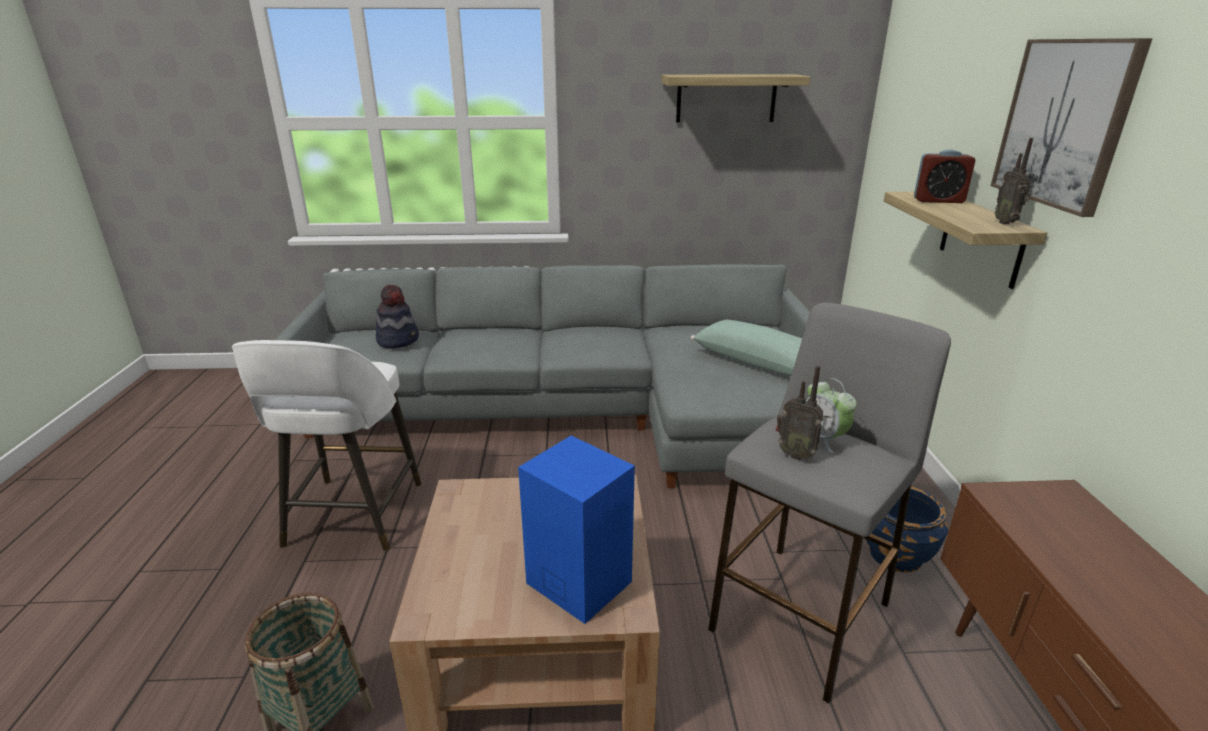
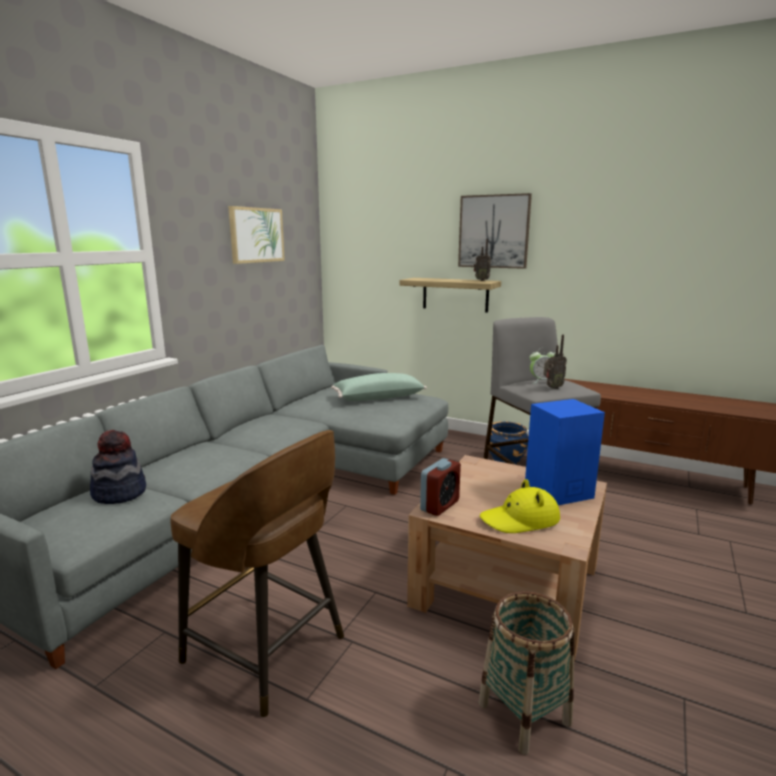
camera: 60 degrees left, 10 degrees down
(352, 516) = (267, 651): white stool -> brown stool
(471, 562) = (520, 519): none -> yellow hat
(726, 98) = (256, 235): shelf -> picture
(938, 200) = (431, 279): alarm clock -> alarm clock (440, 505)

